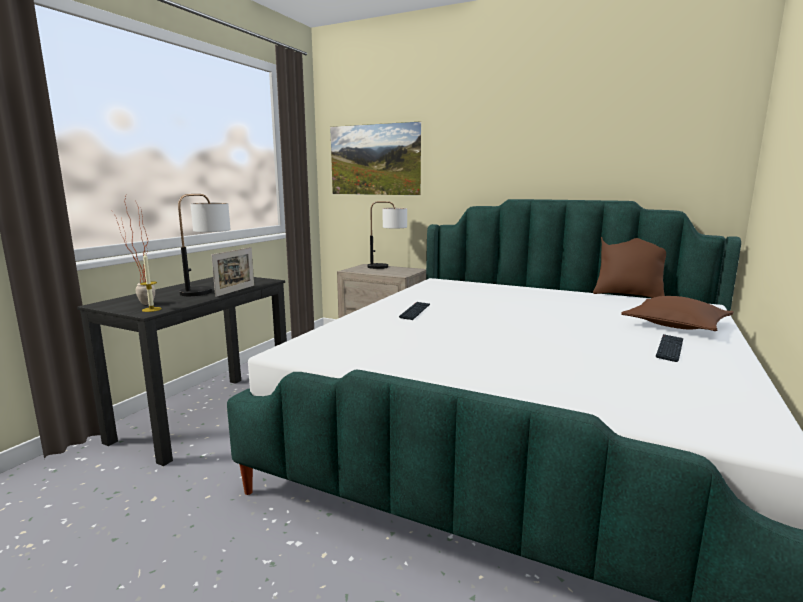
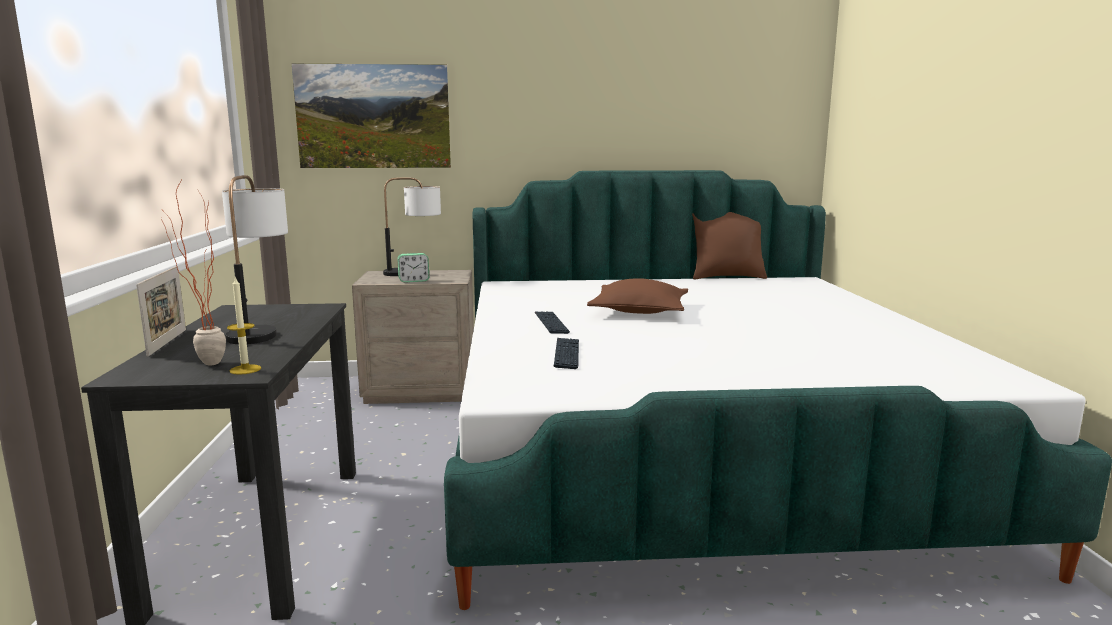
camera: 30 degrees left, 0 degrees up
(235, 290) = (310, 326): picture frame -> picture frame (167, 342)
(376, 272) = (414, 281): none -> alarm clock
(669, 348) = (847, 323): keyboard -> keyboard (567, 354)
(675, 325) = (815, 301): brown pillow -> brown pillow (639, 311)

